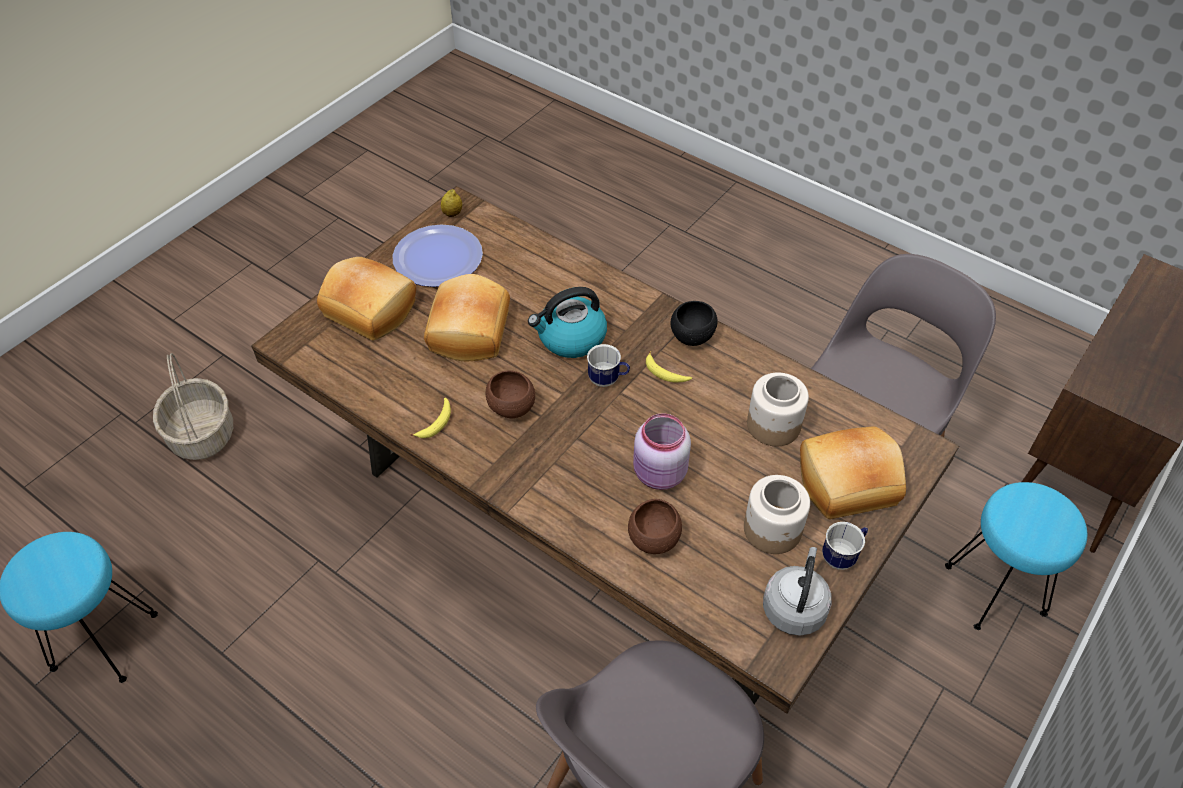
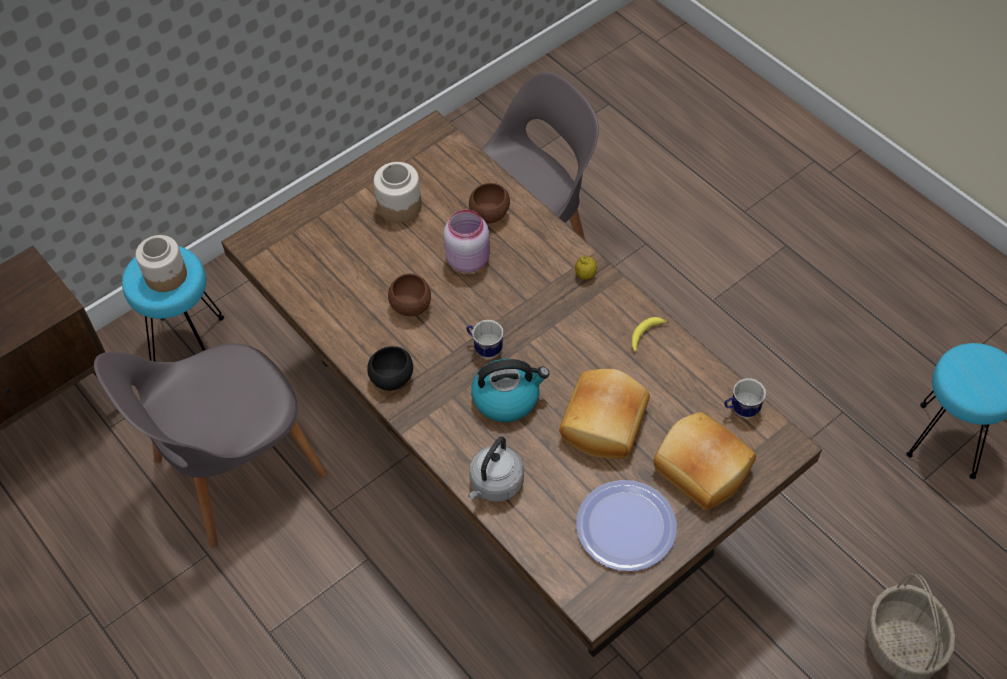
camera: 165 degrees left, 5 degrees up
(452, 214) = (602, 592): lemon -> lemon (585, 275)
(511, 407) = (577, 337): brown bowl -> brown bowl (411, 306)
(665, 373) = (431, 345): banana -> none
(772, 425) = (360, 282): jar -> jar (166, 275)
(794, 607) = (408, 156): grey kettle -> grey kettle (495, 485)
(842, 556) = (358, 181): mug -> mug (740, 410)
(848, 485) = (326, 226): bread -> none

